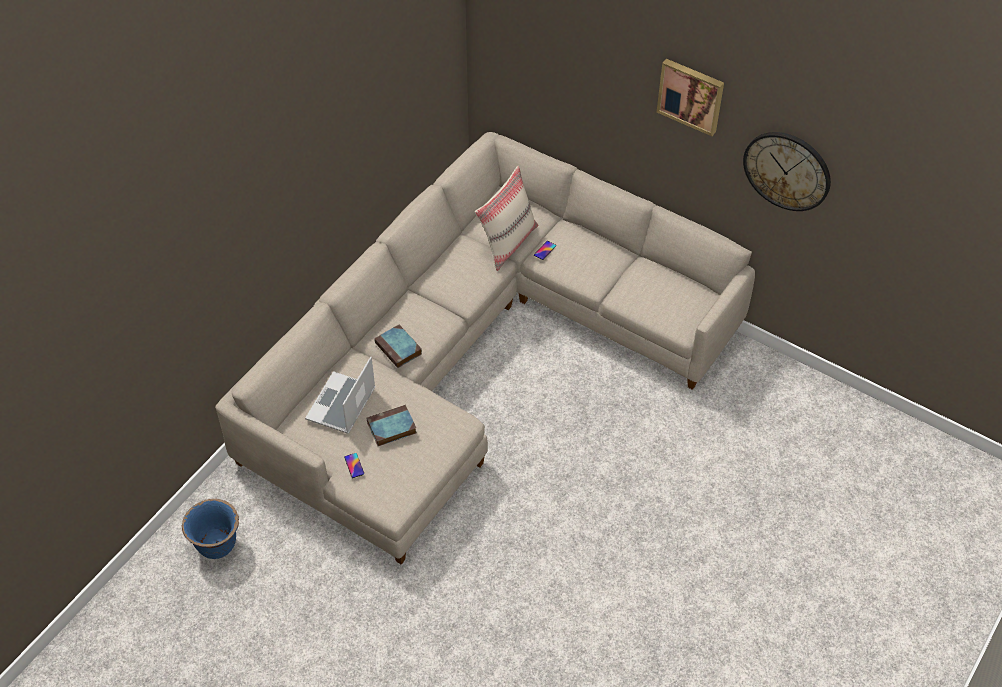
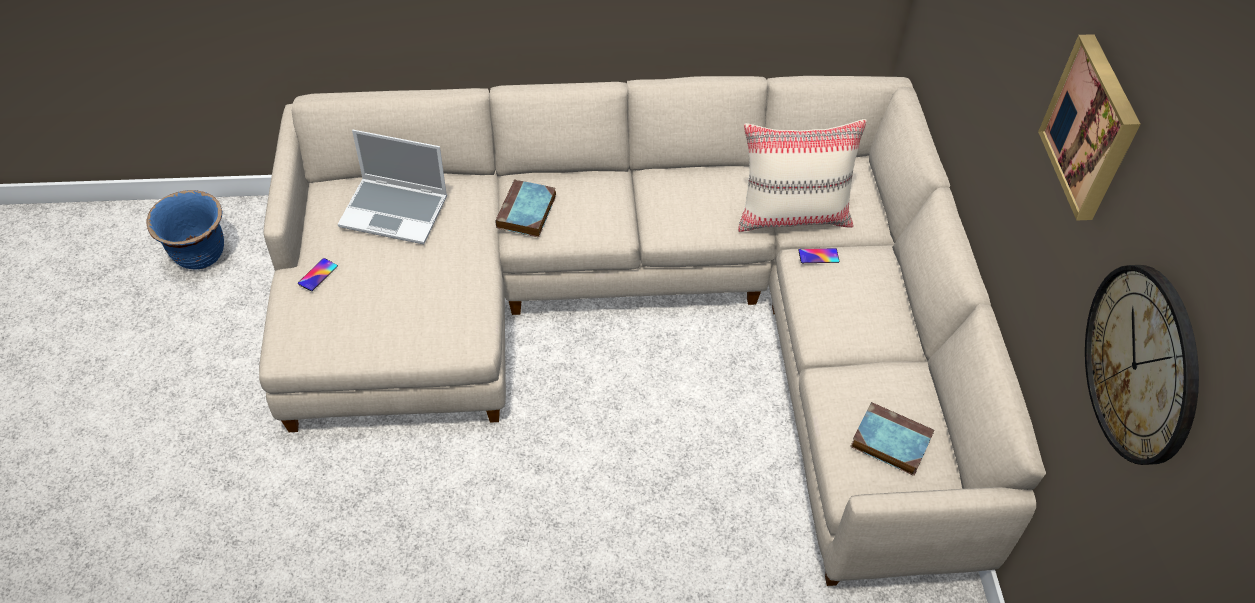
camera: 50 degrees right, 0 degrees up
(341, 405) = (396, 212): laptop -> laptop turned 150 degrees counterclockwise
(391, 428) = (398, 274): book -> book (889, 441)

